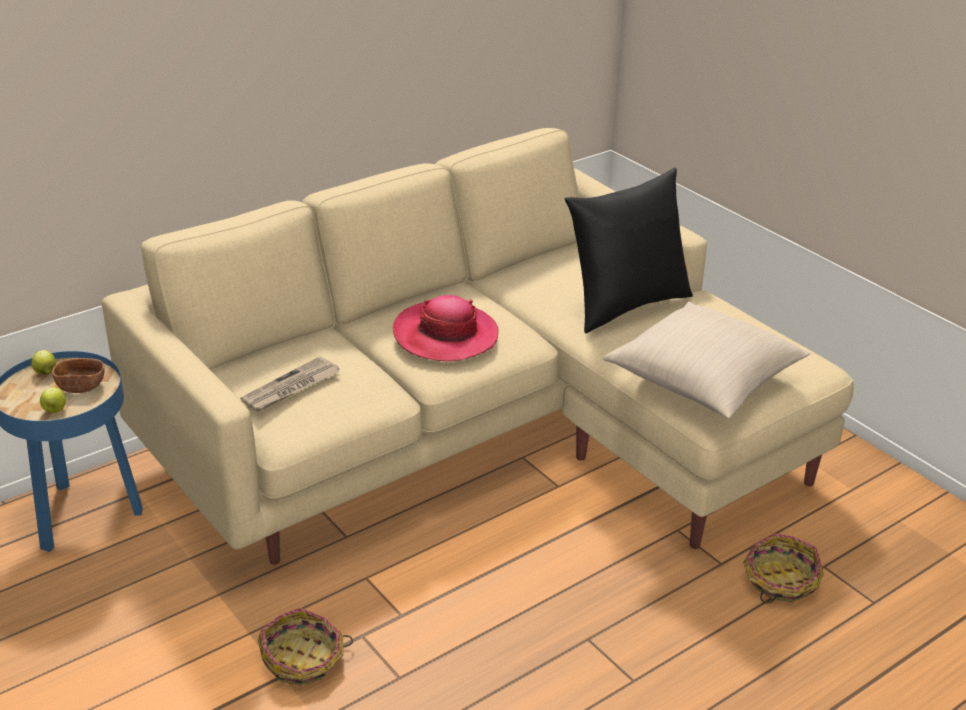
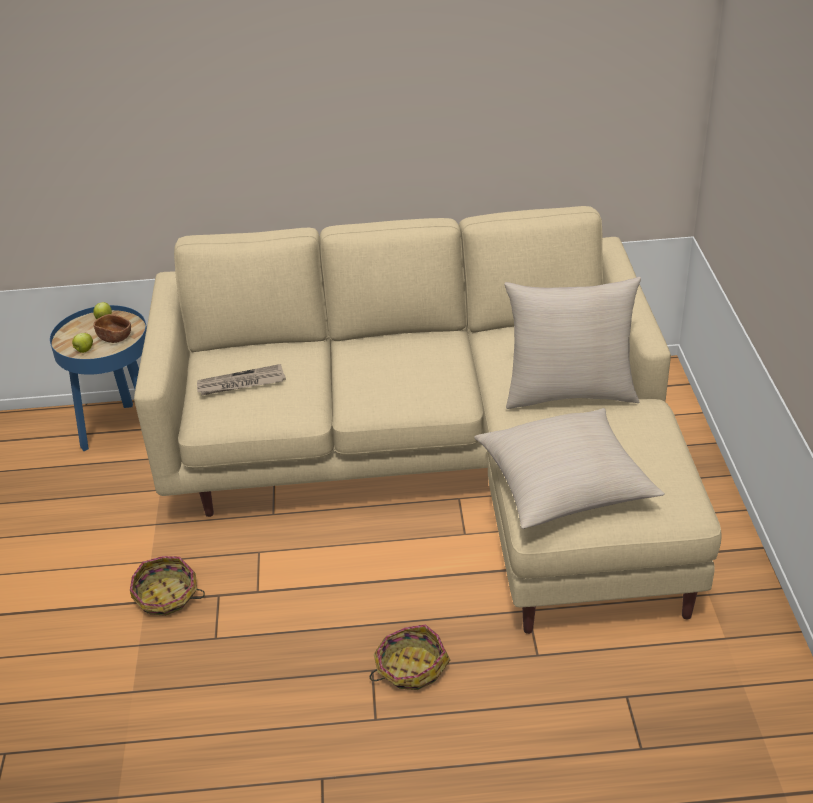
camera: 35 degrees right, 5 degrees up
(445, 335) = (392, 375): hat -> none
(625, 305) = (569, 393): black pillow -> beige pillow
(780, 581) = (573, 692): basket -> basket (410, 667)

